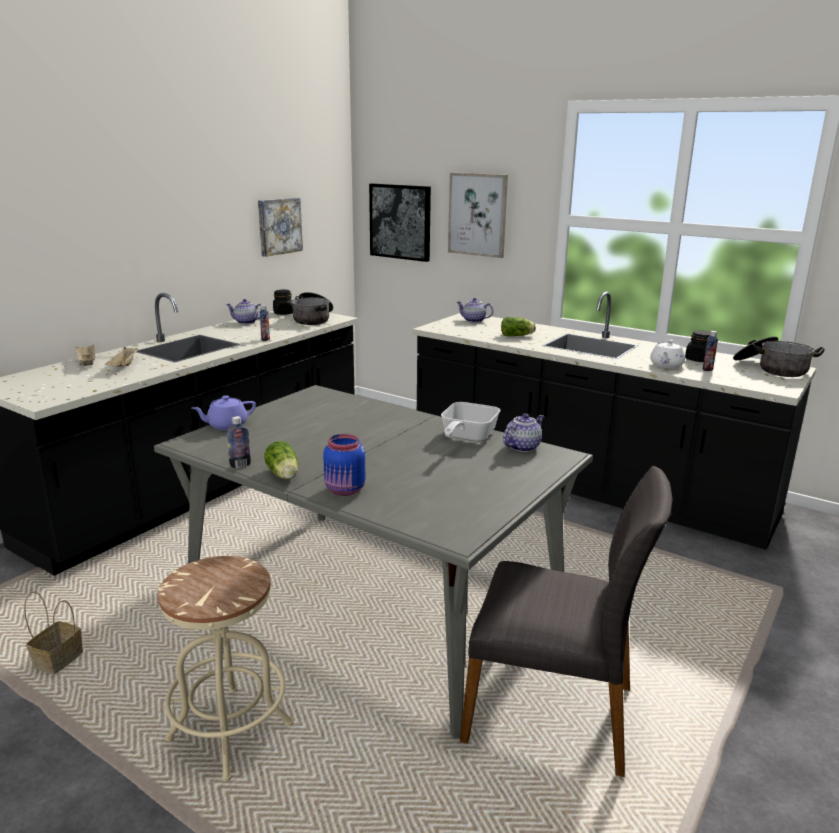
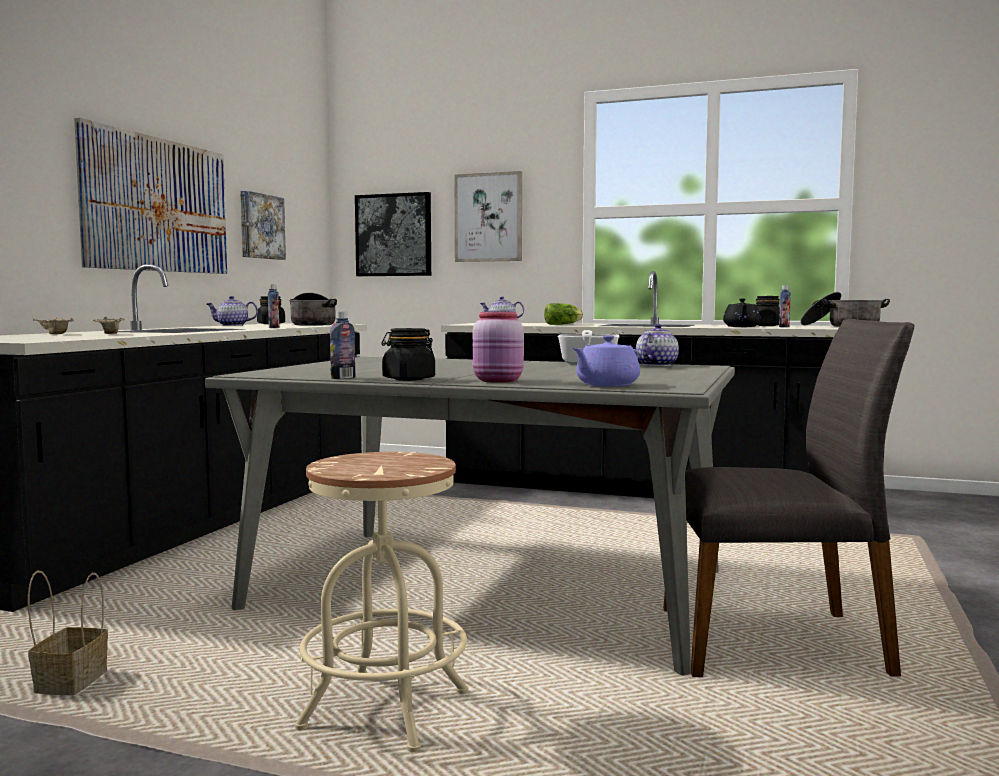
camera: 15 degrees left, 15 degrees down
(178, 232) = (157, 205): none -> picture
(226, 425) = (286, 368): purple teapot -> purple teapot (606, 385)
(284, 475) = (408, 379): lettuce -> black jar
(345, 490) = (499, 381): blue jar -> pink jar
(666, 365) = (741, 327): white teapot -> black teapot

